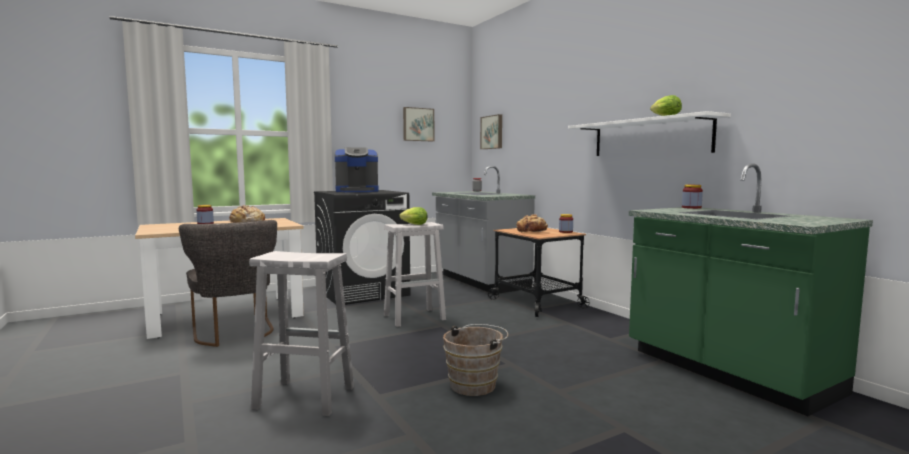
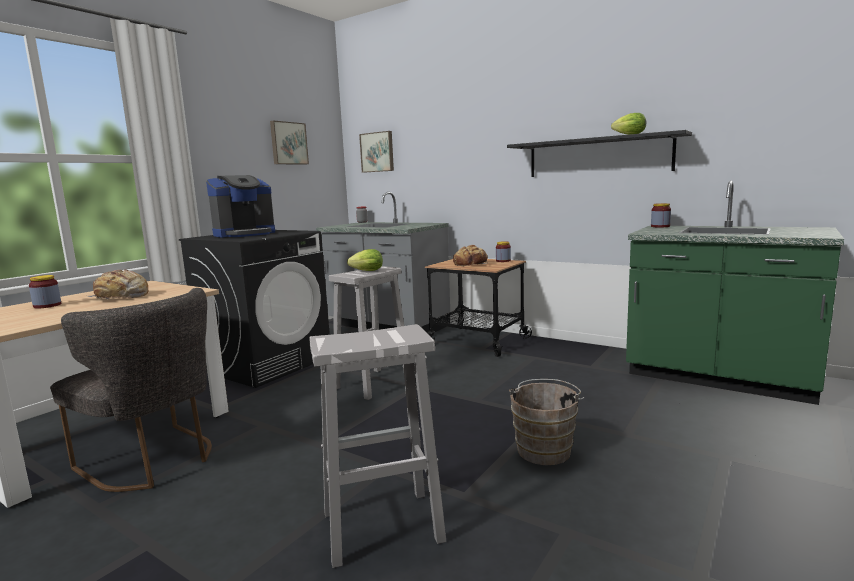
camera: 25 degrees left, 5 degrees up
(649, 137) = (598, 157): white shelf -> black shelf

